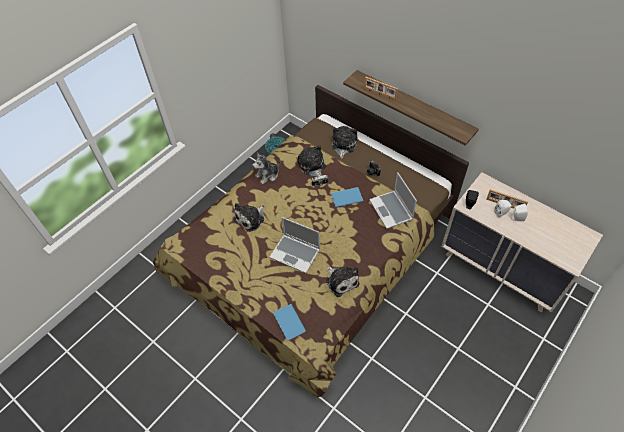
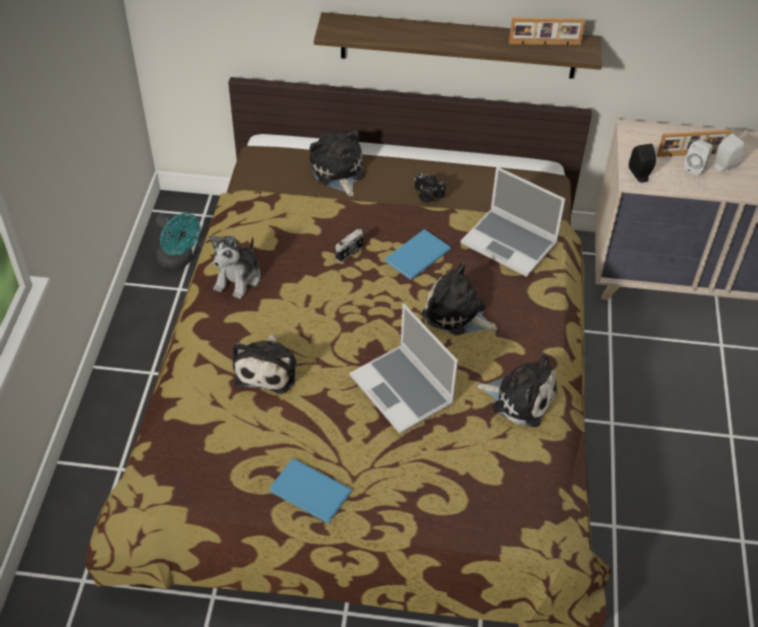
camera: 35 degrees left, 5 degrees down
(289, 323) = (488, 516): blue book -> blue book (311, 493)
(296, 253) = (403, 390): laptop -> laptop turned 60 degrees clockwise
(312, 166) = (311, 229): plush toy -> plush toy (457, 314)
(379, 94) = (396, 38): picture frame -> picture frame (545, 44)

